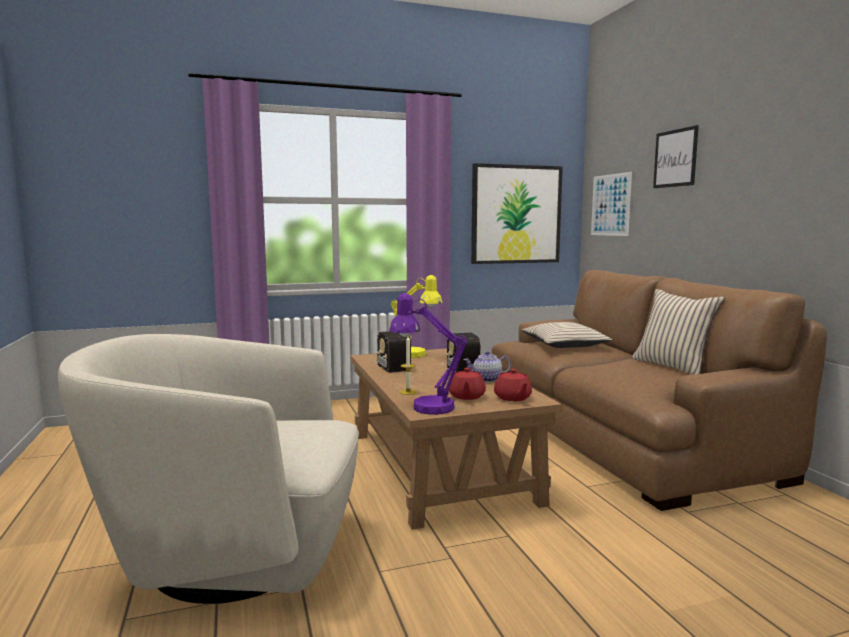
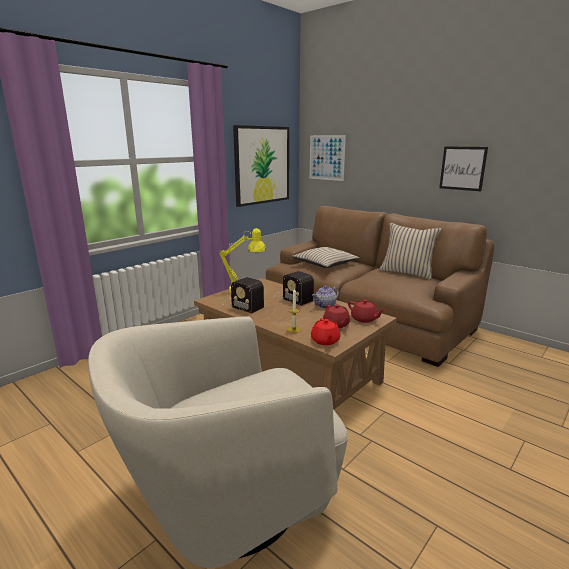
camera: 30 degrees left, 10 degrees up
(425, 406) = (325, 341): purple table lamp -> red teapot
(675, 158) = (383, 129): picture -> picture (462, 168)

